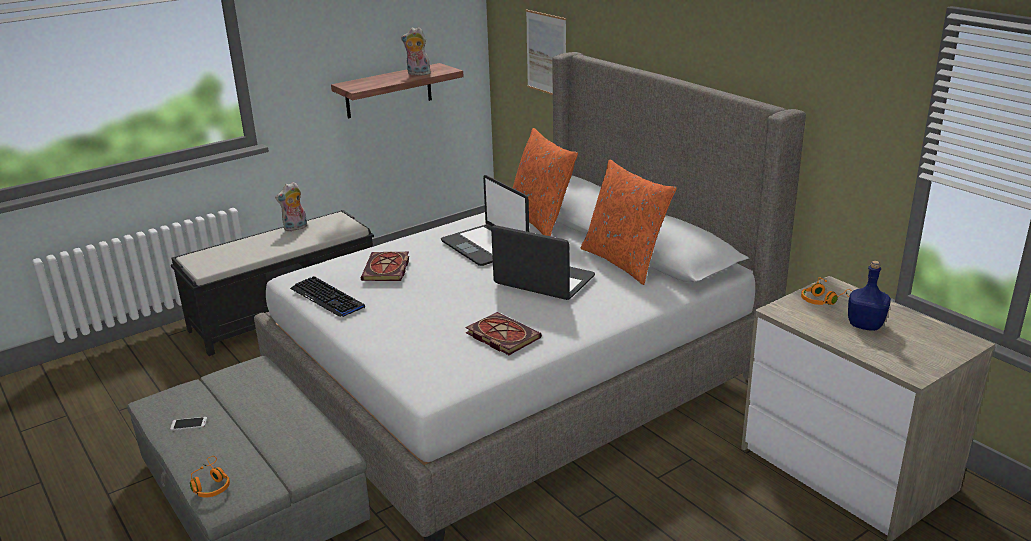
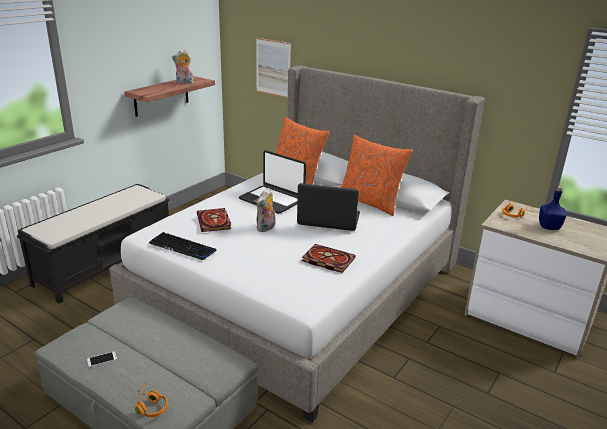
camera: 20 degrees left, 0 degrees up
(295, 228) = (109, 199): plush toy -> plush toy (266, 228)

